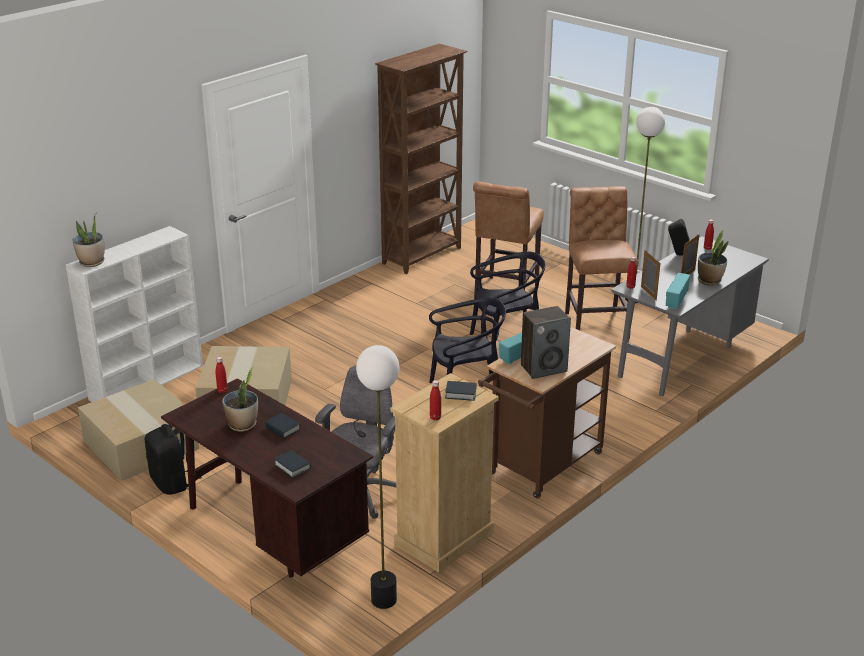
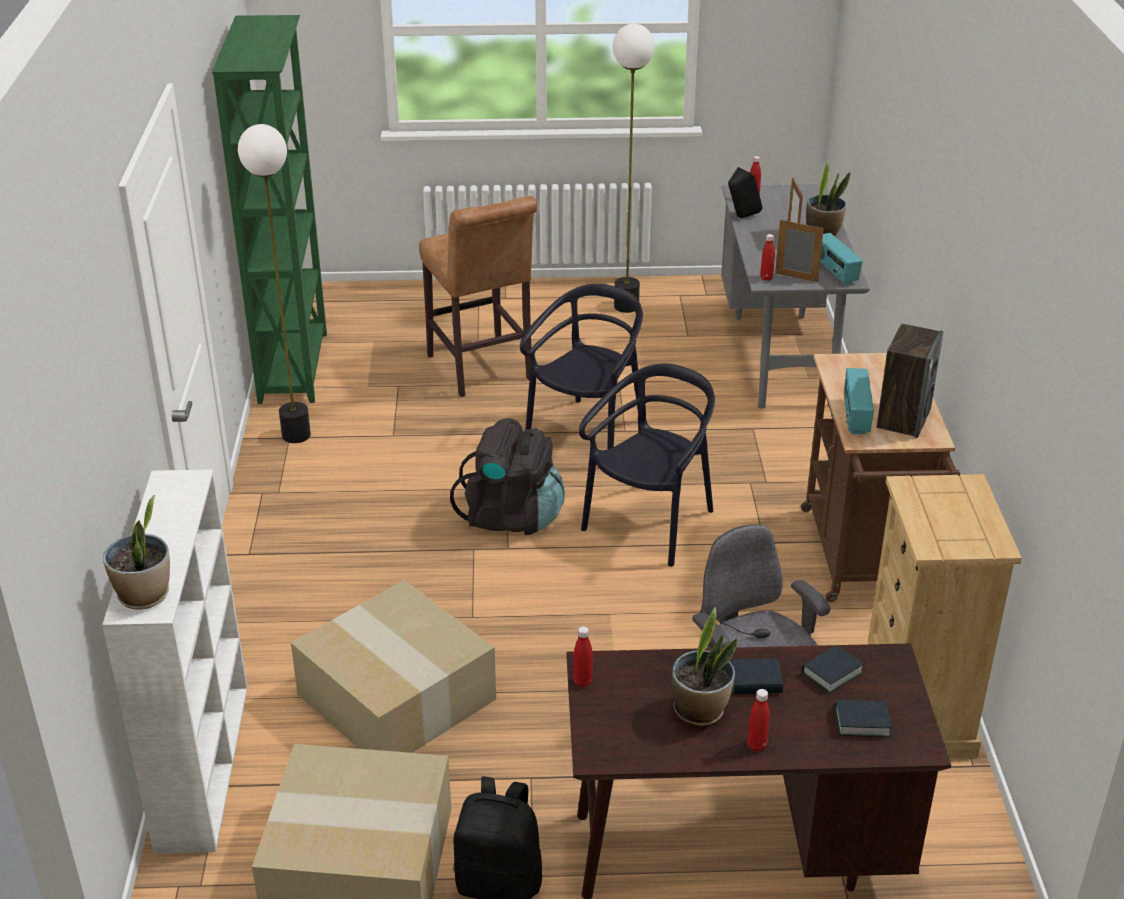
camera: 45 degrees left, 5 degrees up
(383, 600) = (985, 835): floor lamp -> floor lamp (296, 435)
(409, 360) = (511, 516): none -> black backpack
(423, 256) = (295, 367): brown bookcase -> green bookcase
(435, 417) = (982, 541): red bottle -> red bottle (756, 745)
(460, 393) = (946, 495): book -> book (832, 673)
(595, 324) = (637, 356): brown stool -> none

